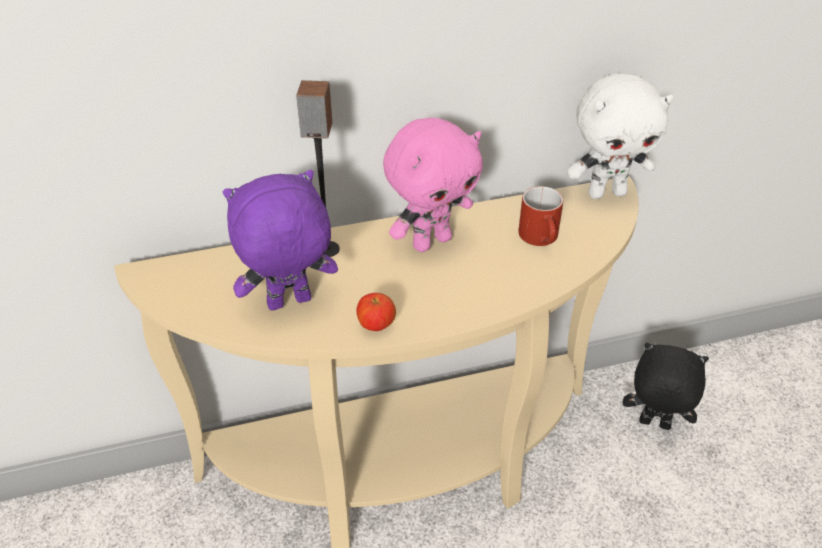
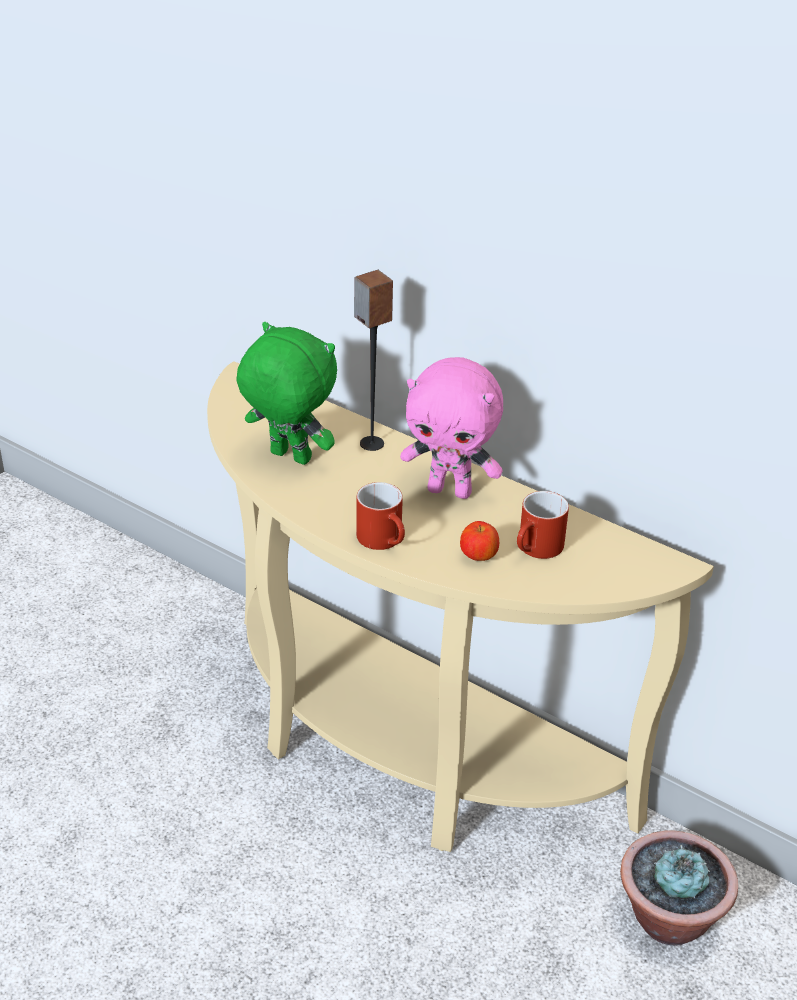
camera: 50 degrees right, 5 degrees down
(289, 304) = (288, 458): purple plush toy -> green plush toy
(376, 325) = (316, 510): apple -> apple (478, 557)
(455, 307) = (385, 540): none -> red mug
(606, 193) = (662, 562): white plush toy -> none
(653, 425) = (669, 919): black plush toy -> potted plant

